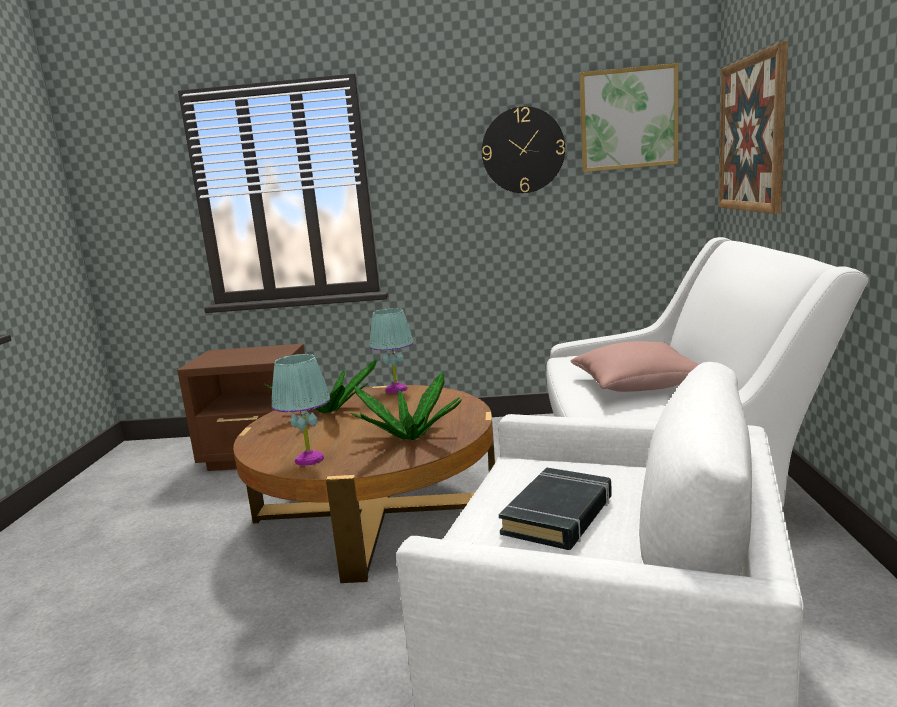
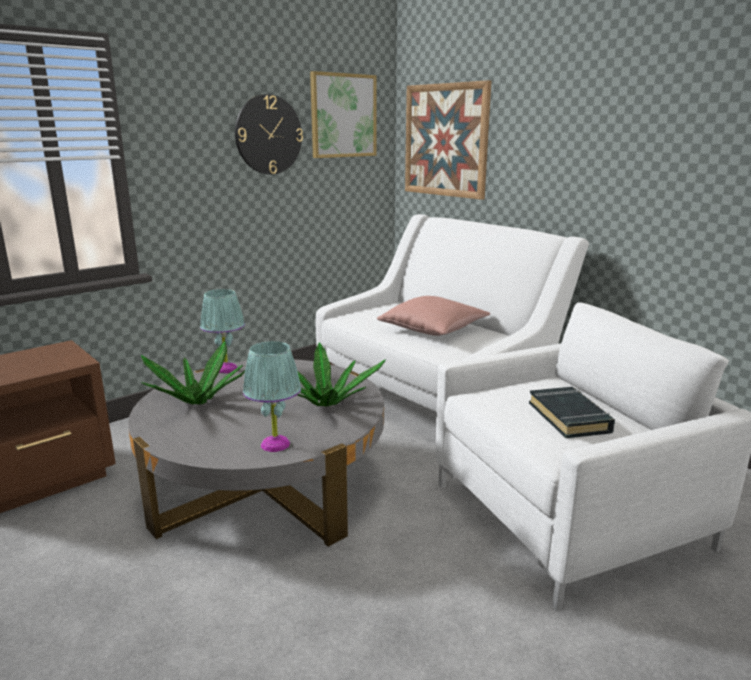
camera: 45 degrees left, 5 degrees up
(375, 511) = (266, 484): brown coffee table -> grey coffee table

